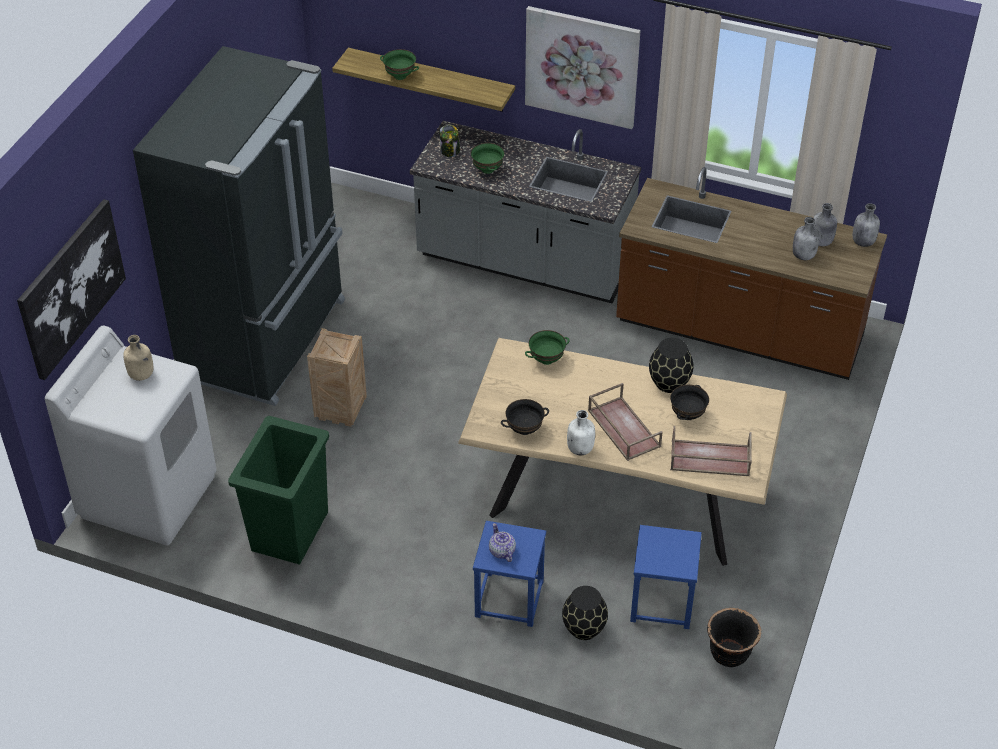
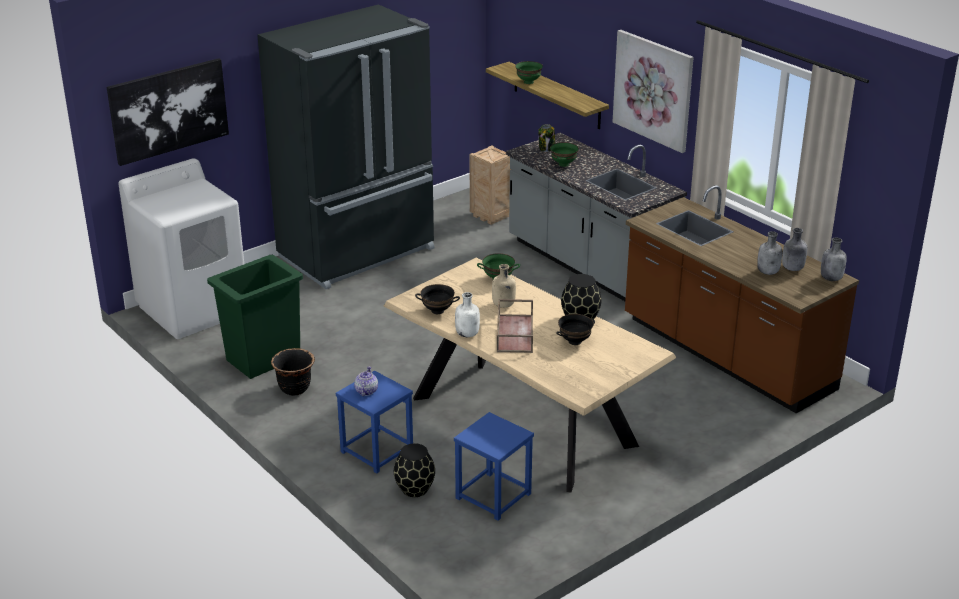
camera: 30 degrees right, 15 degrees down
(141, 375) = (197, 194): beige bottle -> beige bottle (503, 305)
(342, 410) = (369, 306): crate -> crate (492, 216)
(709, 459) = (564, 371): brown tray -> none
(729, 654) = (515, 549): black planter -> black planter (295, 388)

